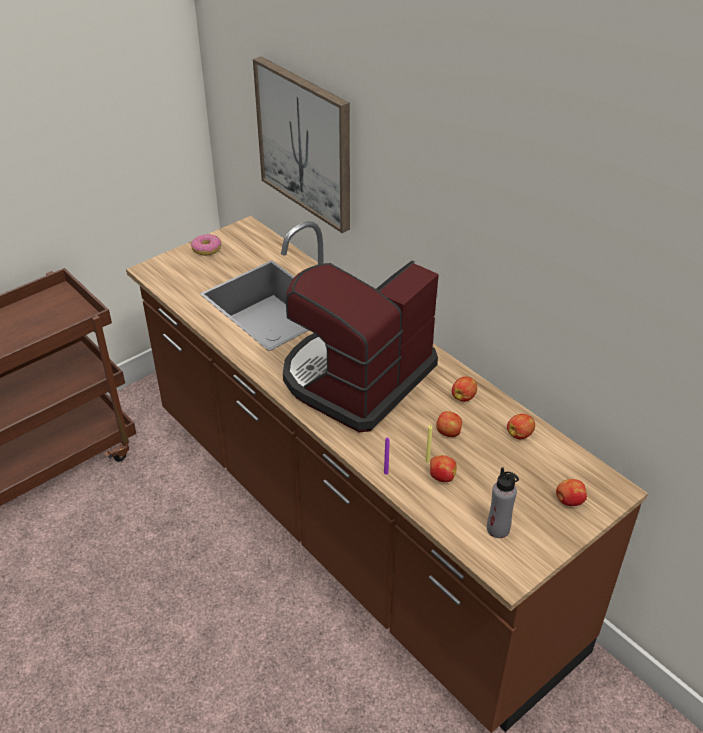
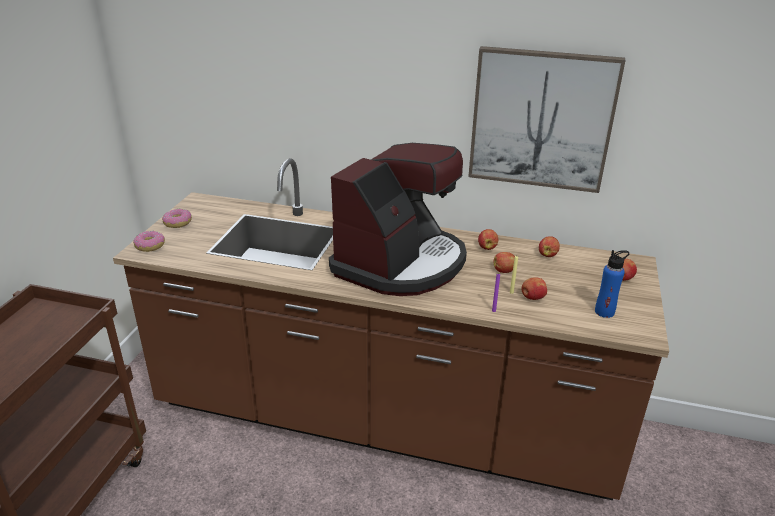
camera: 35 degrees left, 10 degrees down
(163, 267) = (150, 246): none -> donut
(305, 143) = (258, 97): picture -> picture (541, 119)
(356, 378) = (401, 263): coffee machine -> coffee machine turned 150 degrees counterclockwise
(498, 529) = (604, 312): grey bottle -> blue bottle

